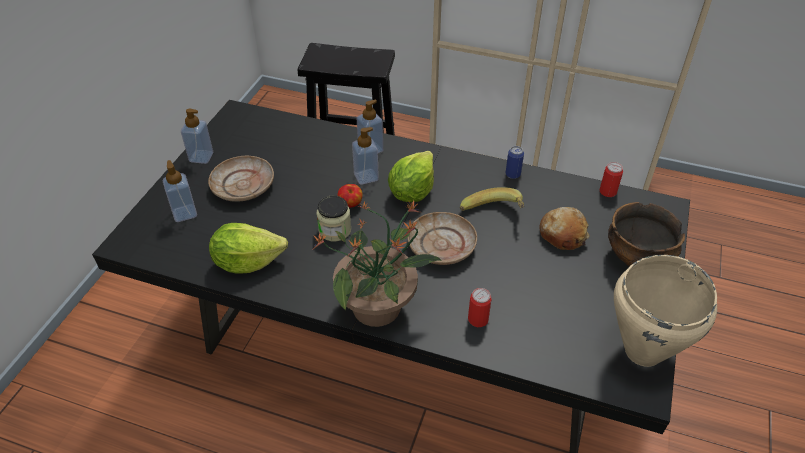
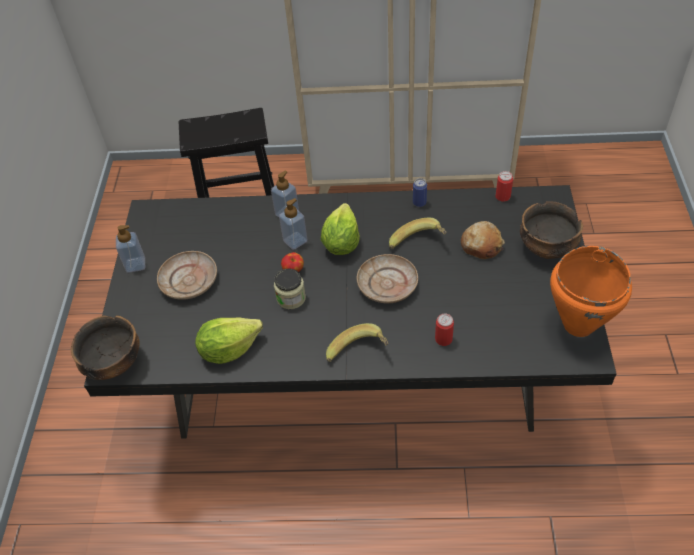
camera: 15 degrees left, 5 degrees up
(130, 242) = (114, 364): none -> bowl
(185, 213) = (149, 322): soap dispenser -> none
(378, 307) = (359, 354): potted plant -> banana
(642, 351) = (577, 325): beige cooking pot -> orange cooking pot

